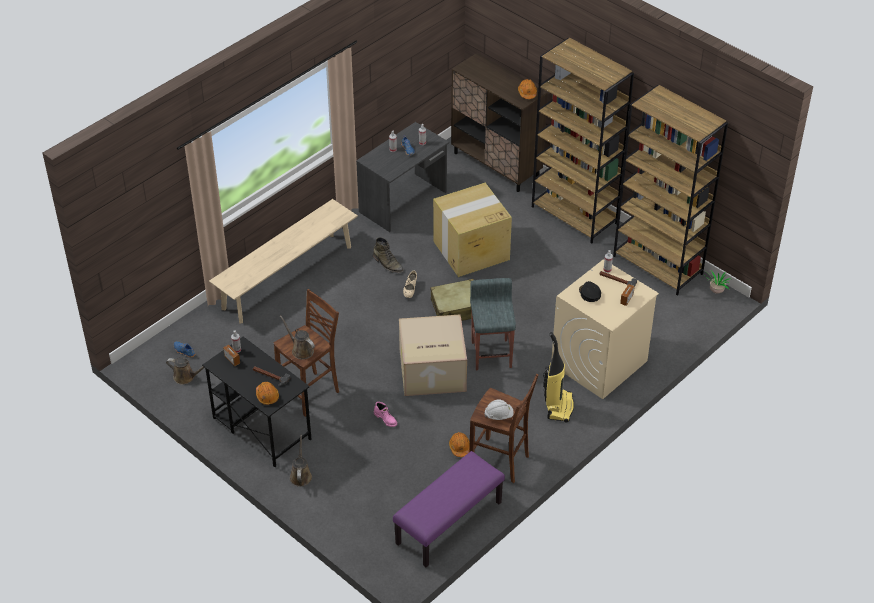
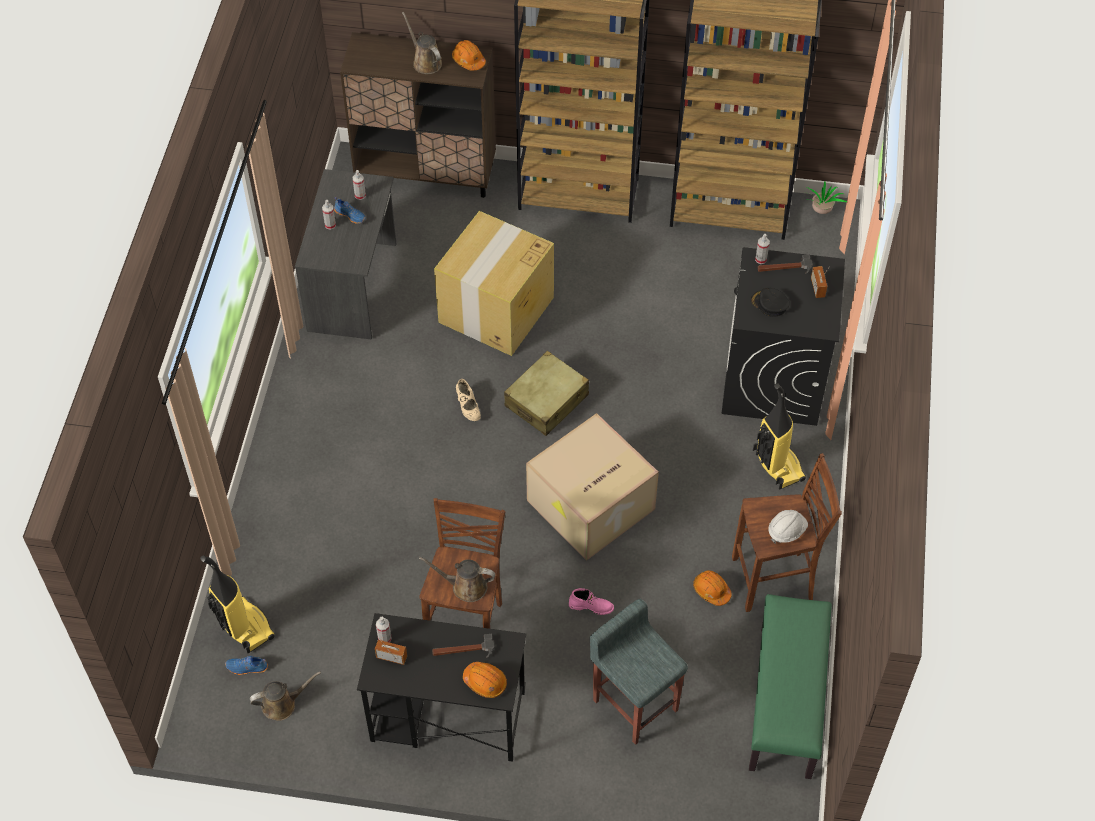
camera: 35 degrees left, 10 degrees up
(200, 332) = (244, 626): none -> vacuum cleaner
(287, 277) = (293, 478): beige bench -> none
(301, 475) = (554, 751): brown watering can -> brown watering can (425, 62)
(388, 264) = (408, 386): green boot -> none
(449, 523) = (786, 702): purple bench -> green bench
(491, 353) = (641, 439): grey stool -> grey stool (634, 704)
(599, 363) = (773, 380): beige washing machine -> black washing machine

